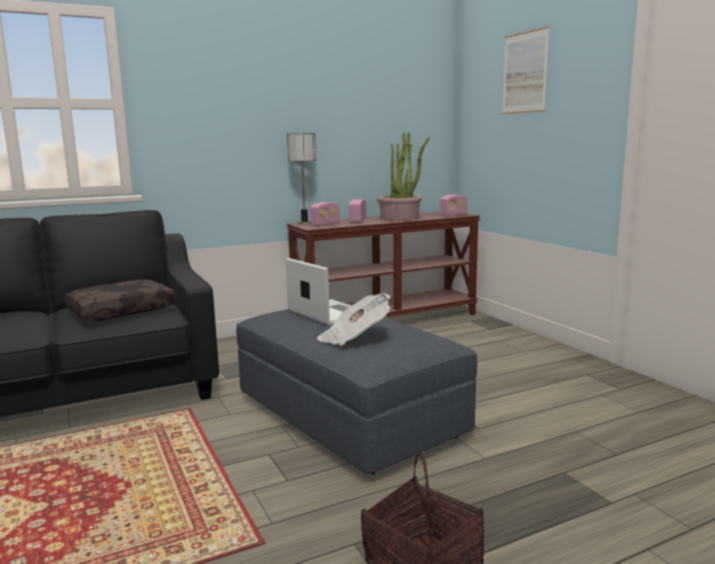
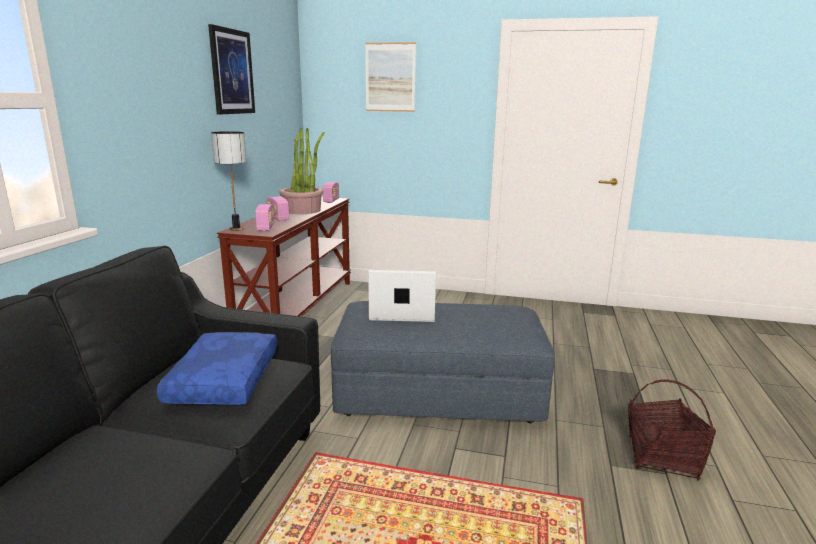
camera: 50 degrees left, 5 degrees up
(121, 311) = (223, 379): brown pillow -> blue pillow
(331, 80) = (232, 72): none -> picture
(354, 338) = (475, 325): newspaper -> none

